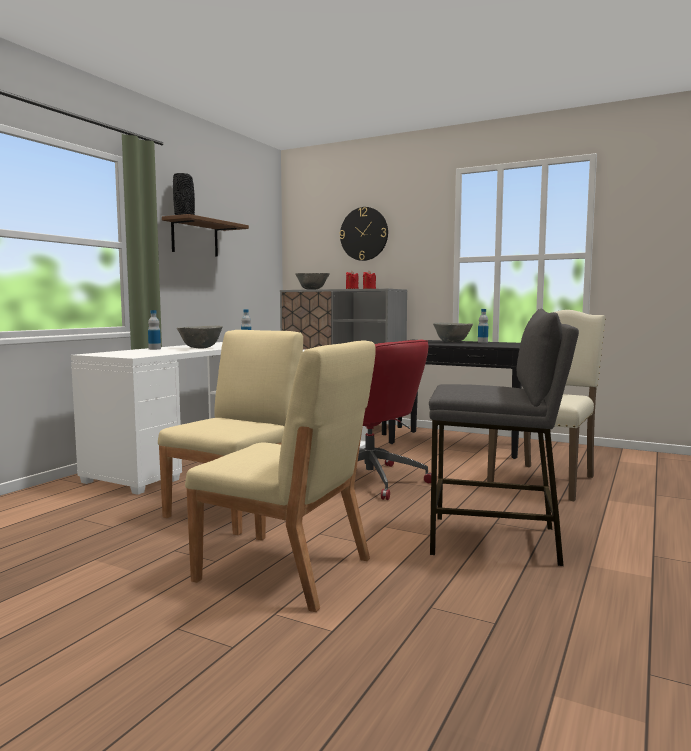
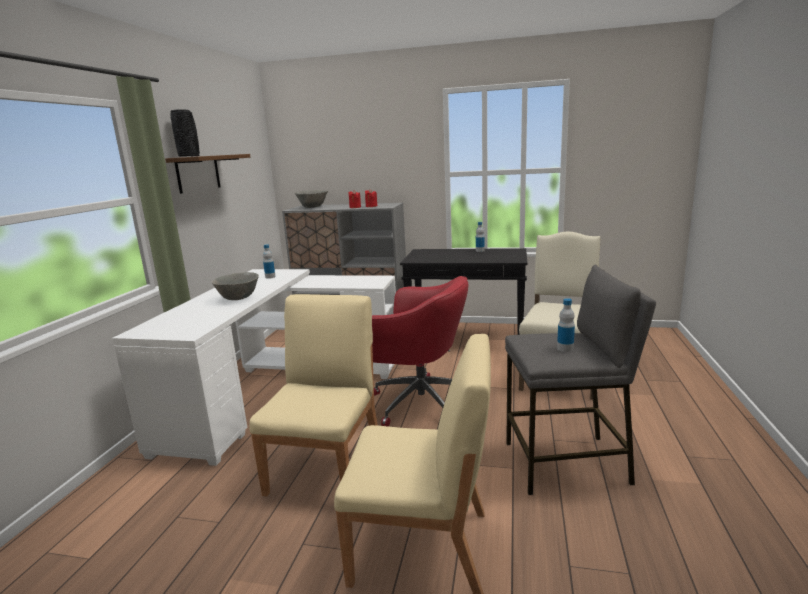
camera: 15 degrees left, 10 degrees up
(154, 349) = (191, 307): bottle -> bottle (565, 348)
(364, 234) = (356, 150): wall clock -> none
(452, 342) = (455, 254): grey bowl -> none

